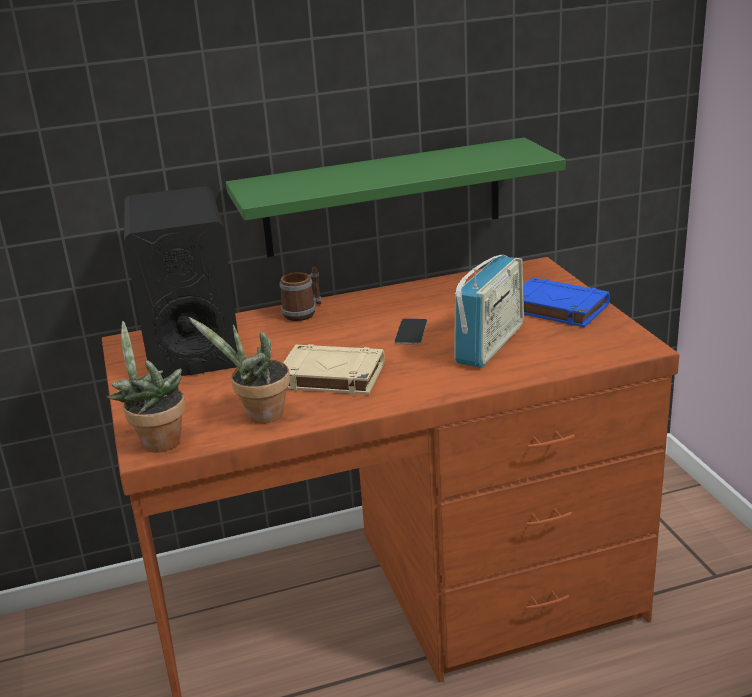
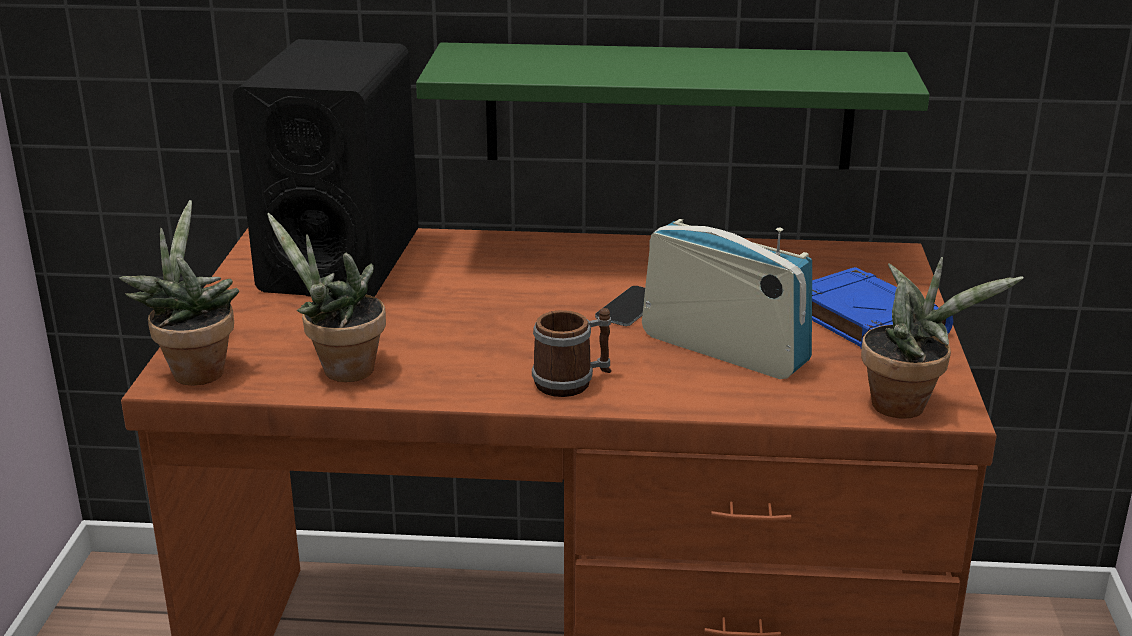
camera: 20 degrees right, 0 degrees up
(304, 312) = (516, 247): mug -> mug (573, 381)
(330, 376) = (473, 341): beige book -> none
(490, 344) = (724, 350): radio -> radio turned 105 degrees counterclockwise
(619, 350) = (906, 405): none -> potted plant

